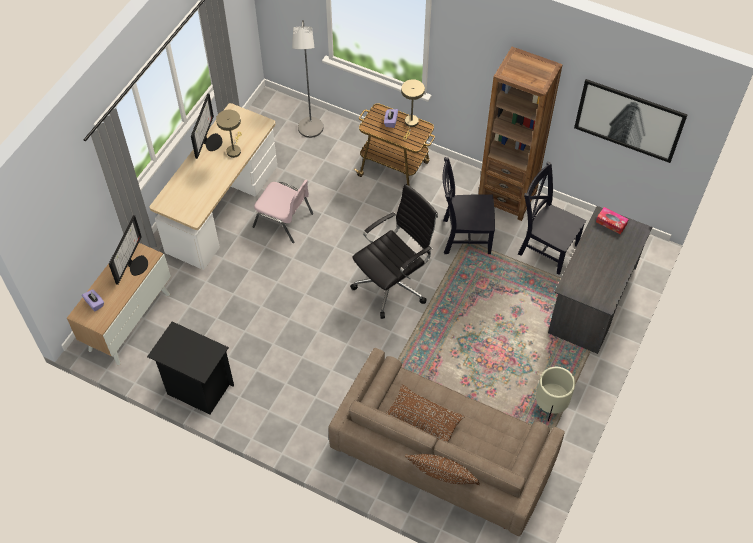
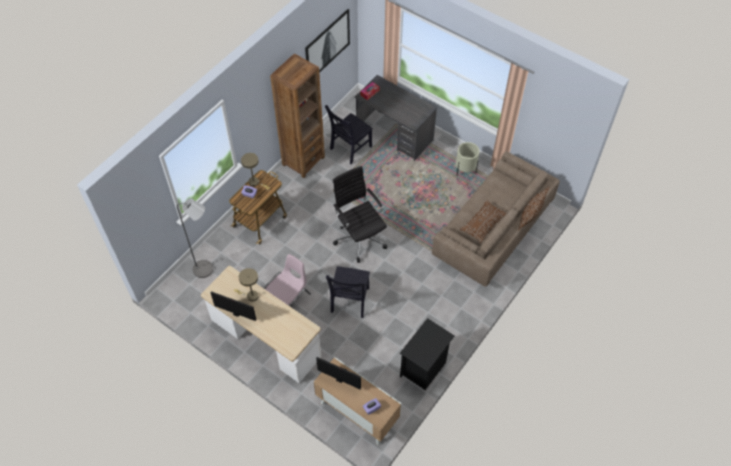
camera: 80 degrees left, 0 degrees up
(464, 236) = (329, 190): black chair -> black chair (349, 301)

